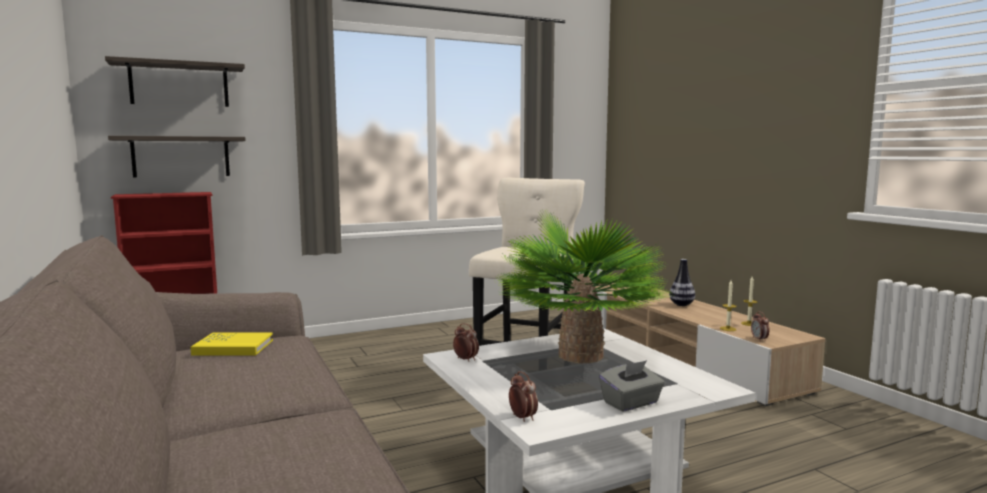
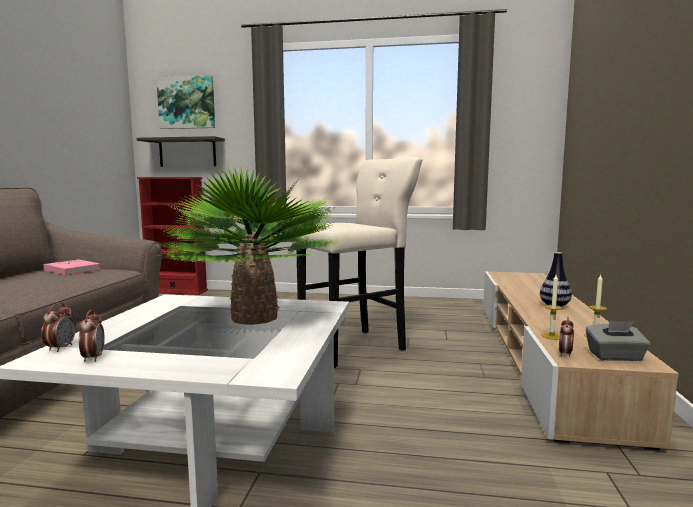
camera: 35 degrees right, 0 degrees up
(179, 85) = (187, 103): shelf -> picture
(233, 347) = (72, 269): yellow book -> pink book
(465, 359) = (172, 302): alarm clock -> alarm clock (93, 358)
(631, 403) = (159, 362): grey tissue box -> grey tissue box (615, 356)

